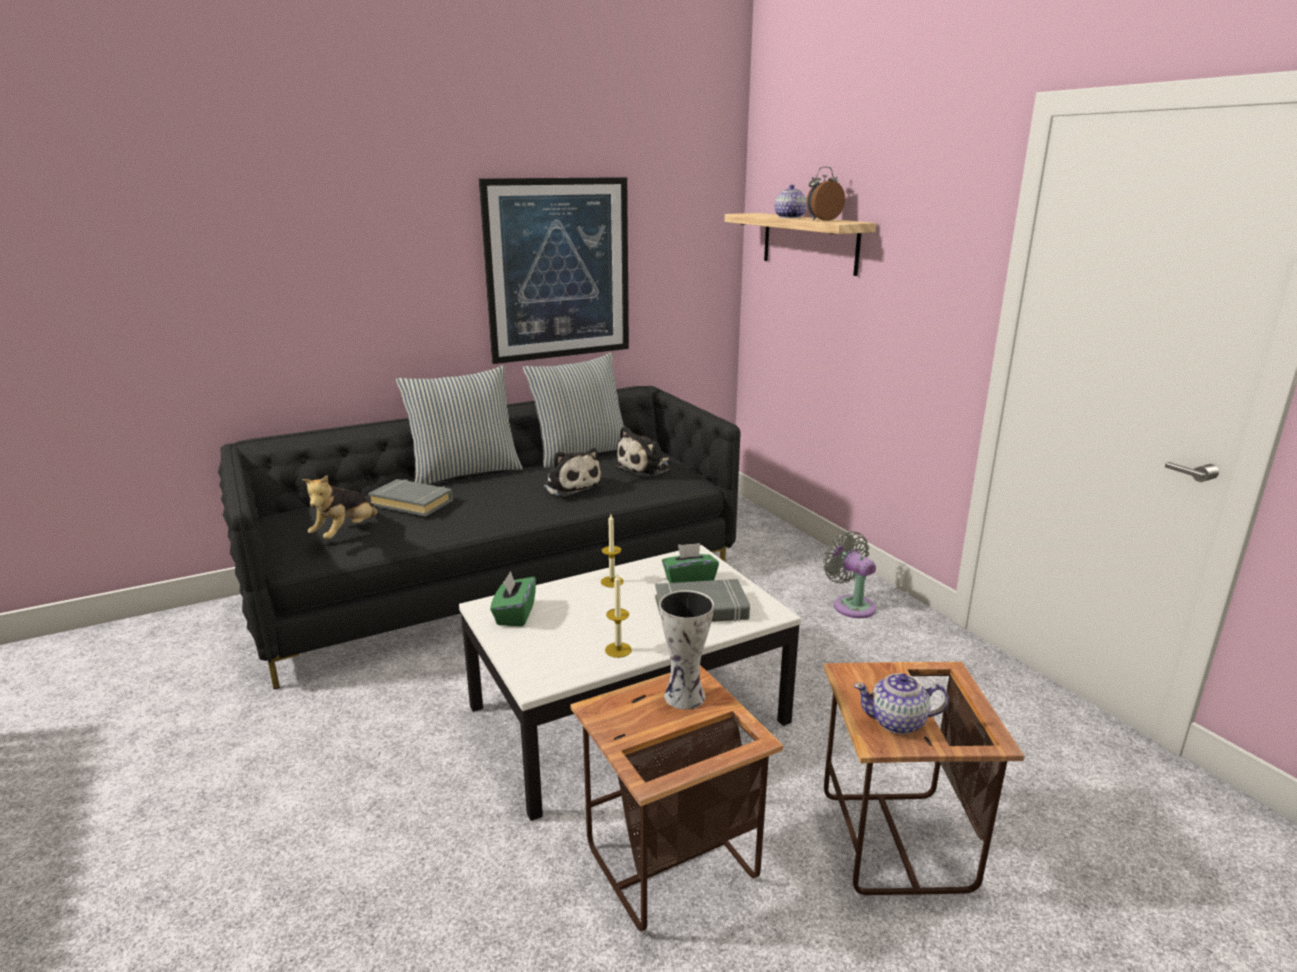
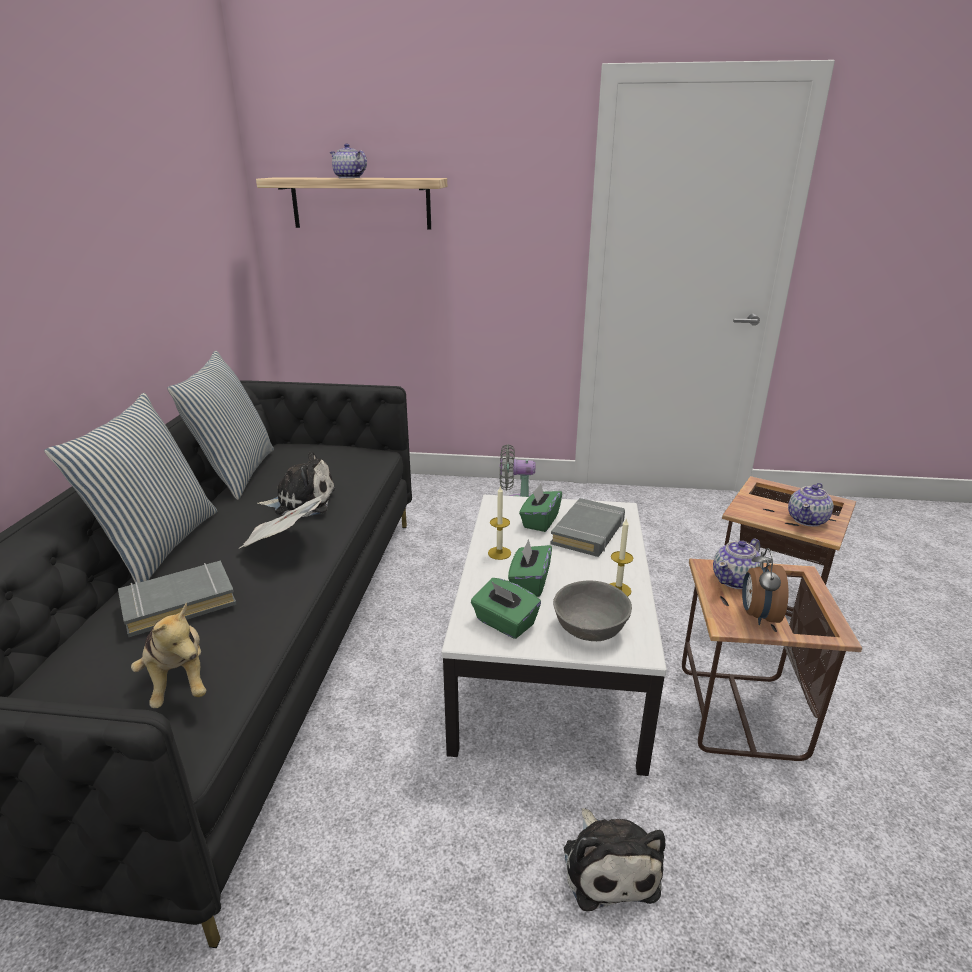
camera: 55 degrees left, 5 degrees up
(510, 500) = (284, 542): none -> newspaper
(544, 652) = (590, 628): none -> grey bowl
(558, 270) = (132, 257): picture -> none
(582, 607) = (529, 583): none -> green tissue box
(645, 467) = (324, 459): plush toy -> plush toy (609, 865)
(685, 697) = (735, 580): vase -> teapot
(822, 220) = (397, 178): alarm clock -> alarm clock (757, 615)

